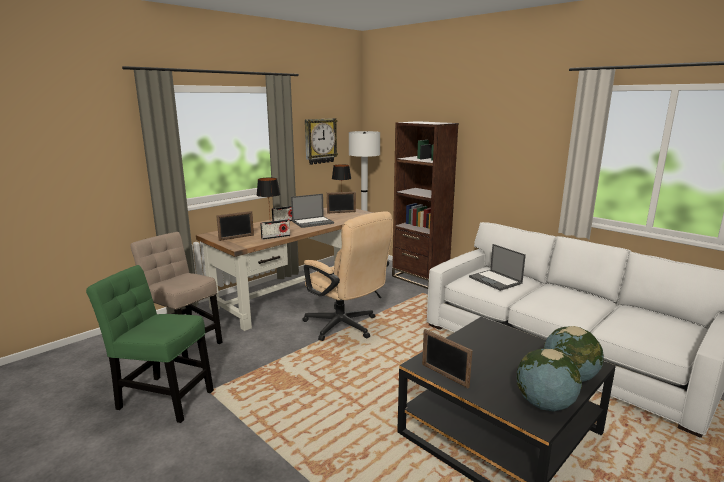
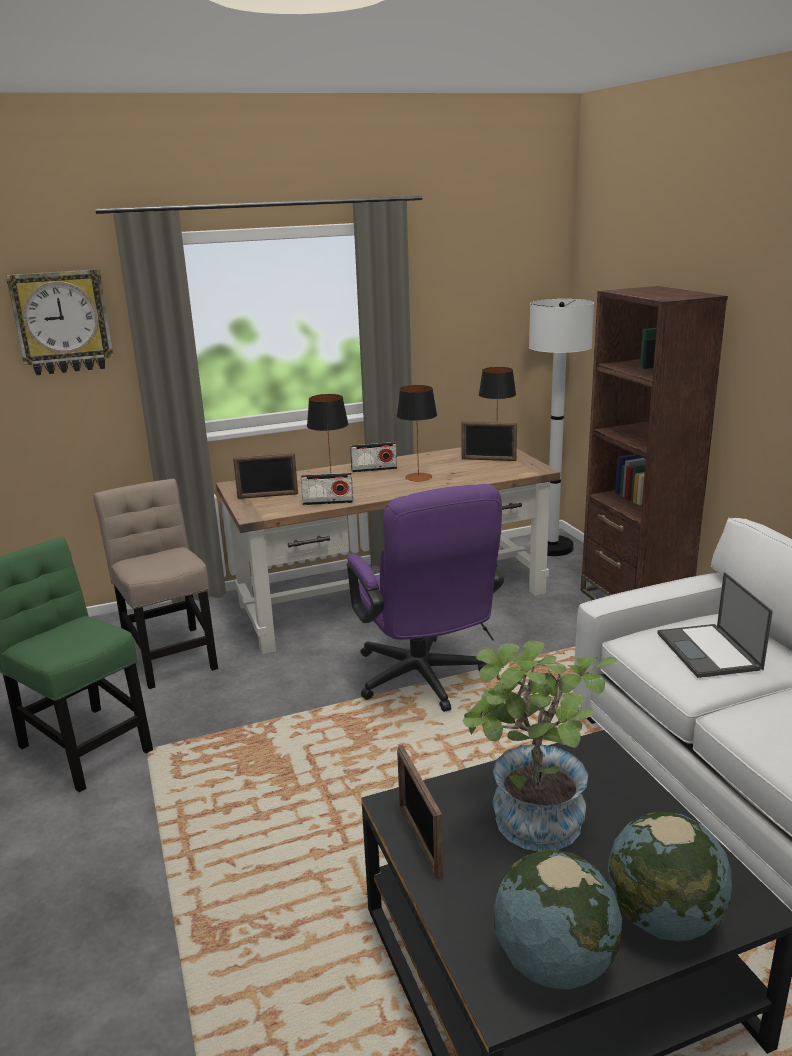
camera: 25 degrees right, 5 degrees up
(313, 222) = (418, 477): laptop -> table lamp
(320, 141) = (473, 319): wall clock -> wall clock (62, 322)
(345, 327) = (424, 682): beige office chair -> purple office chair
(487, 359) = (530, 828): none -> potted plant

